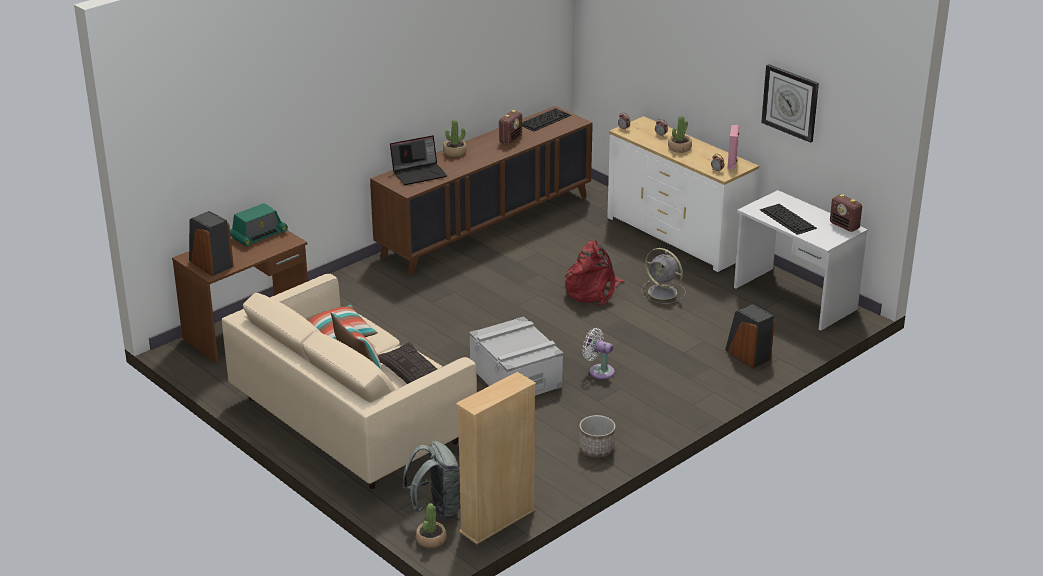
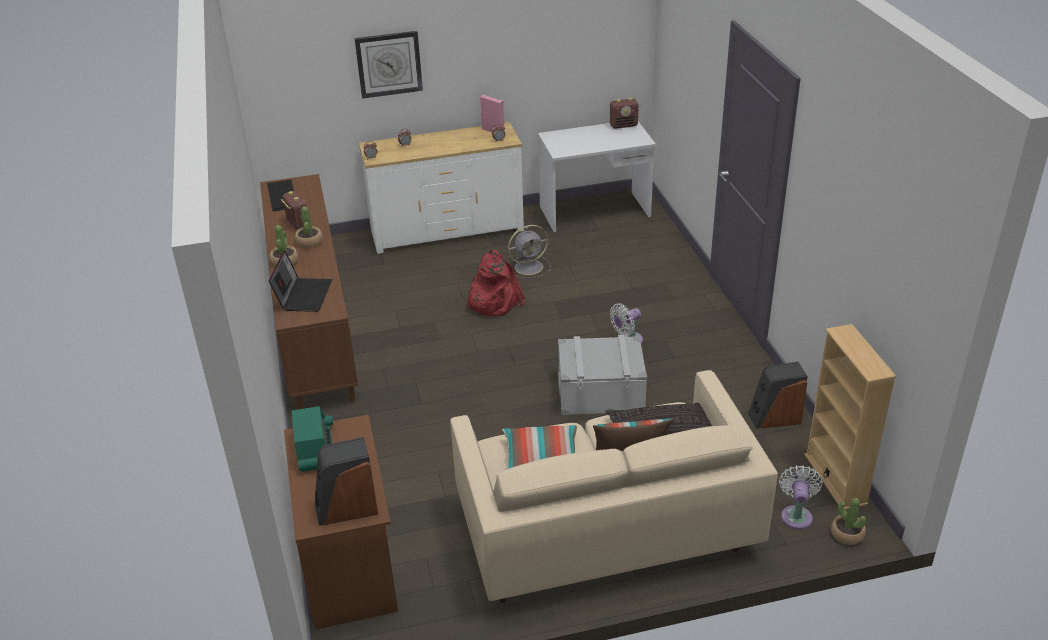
camera: 60 degrees left, 5 degrees up
(436, 509) = (796, 515): grey backpack -> white fan
(596, 449) = (751, 383): planter -> none
(679, 148) = (439, 144): potted plant -> potted plant (309, 242)
(747, 355) = (660, 260): speaker -> speaker (774, 417)
(788, 219) = (591, 143): keyboard -> none
(790, 102) = (535, 46): wall clock -> wall clock (389, 64)

